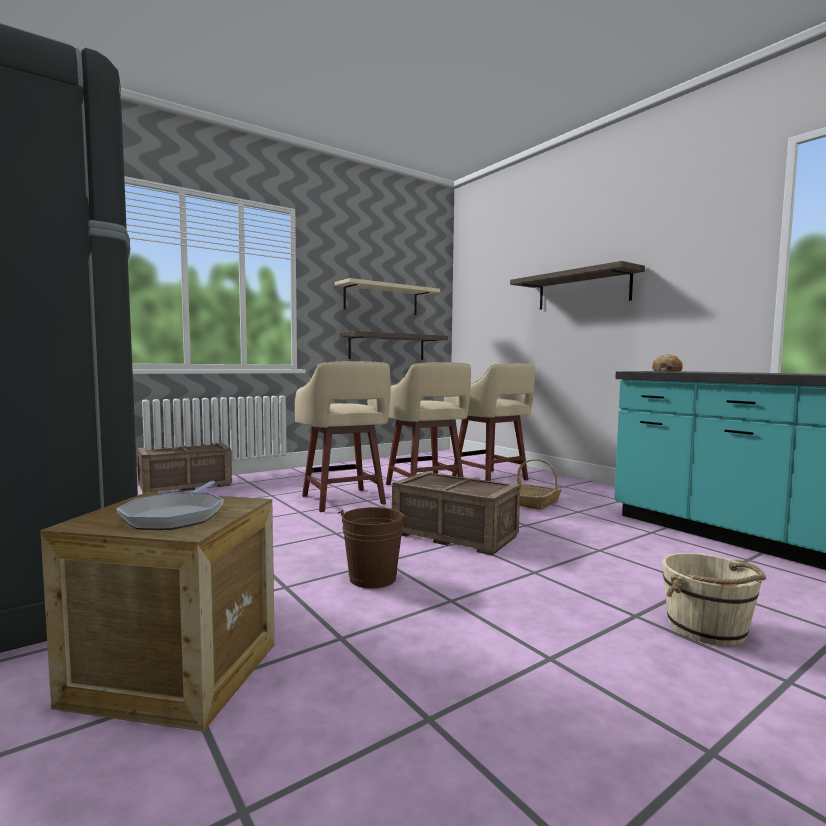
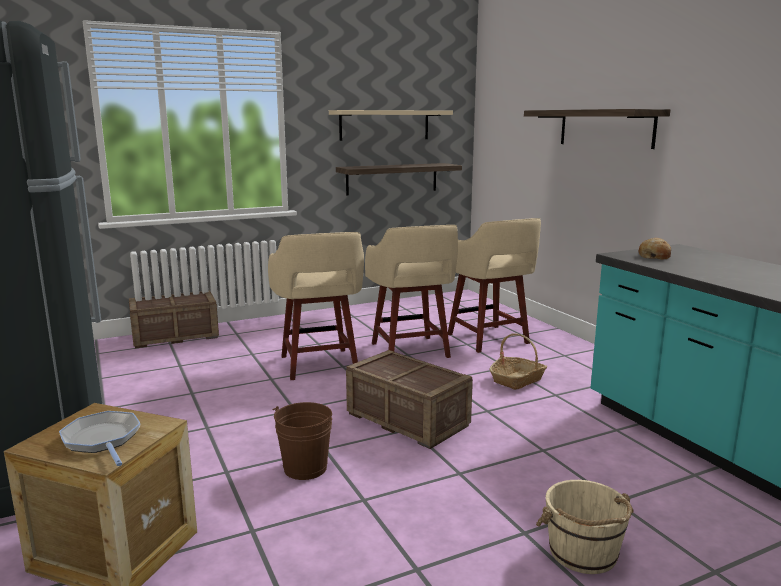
camera: 10 degrees right, 10 degrees up
(175, 516) = (102, 440): frying pan -> frying pan turned 135 degrees clockwise

